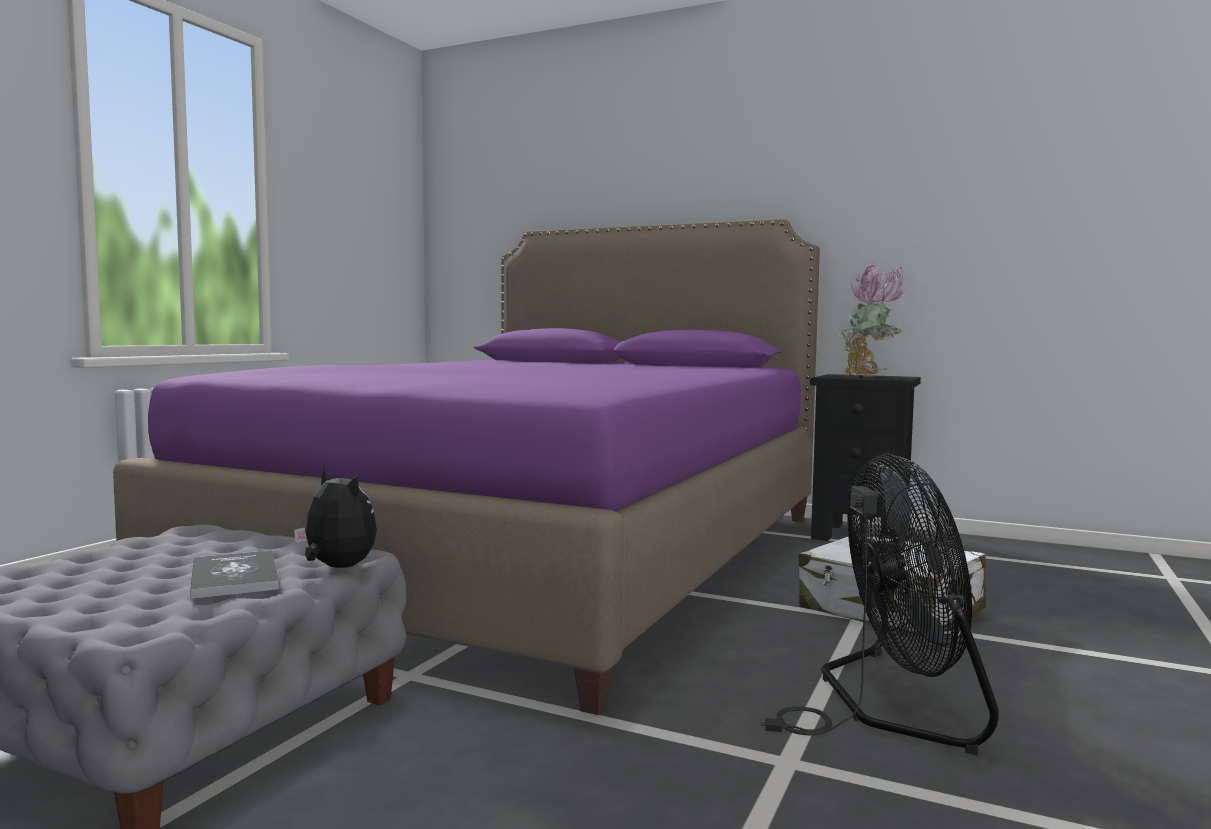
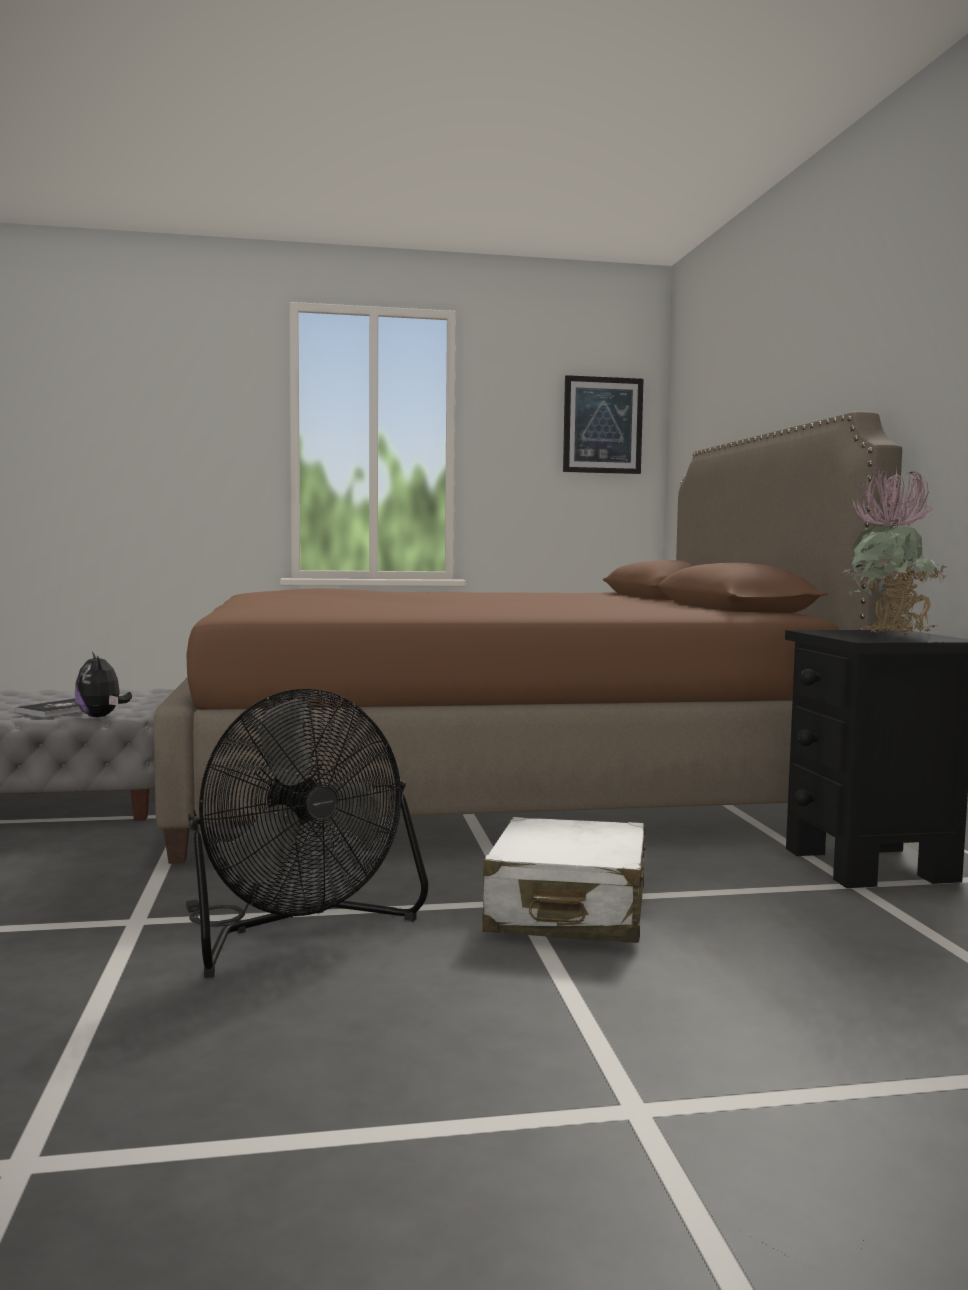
camera: 55 degrees right, 0 degrees up
(336, 568) = (101, 717): plush toy -> plush toy turned 150 degrees clockwise
(383, 194) = (602, 425): none -> picture
(537, 555) = (495, 785): purple bed -> brown bed

